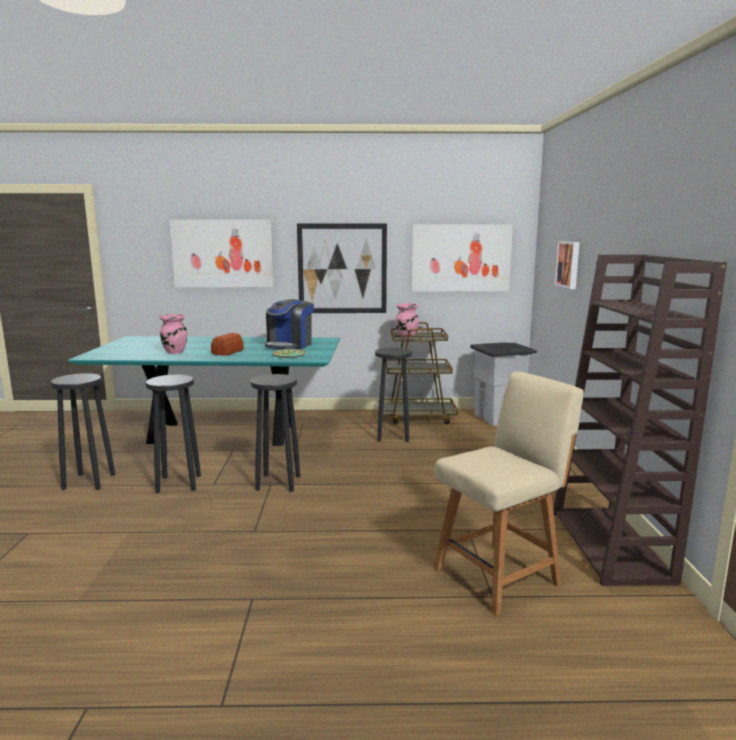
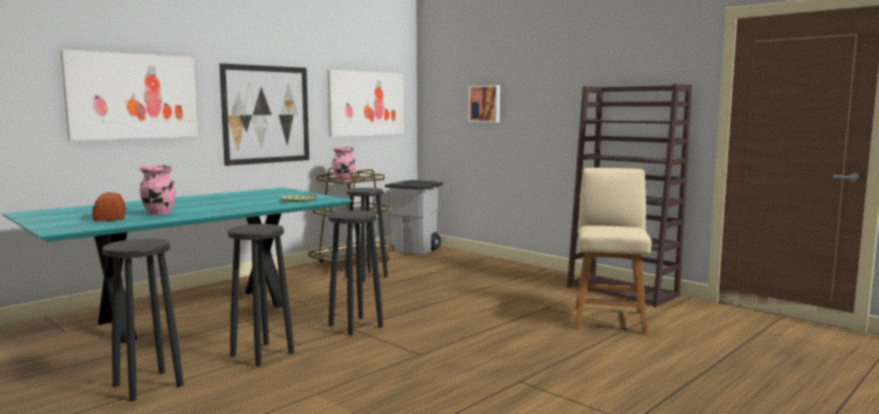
camera: 45 degrees left, 5 degrees down
(228, 352) = (223, 206): bread -> bread (111, 217)
(289, 345) = (262, 196): coffee machine -> none

